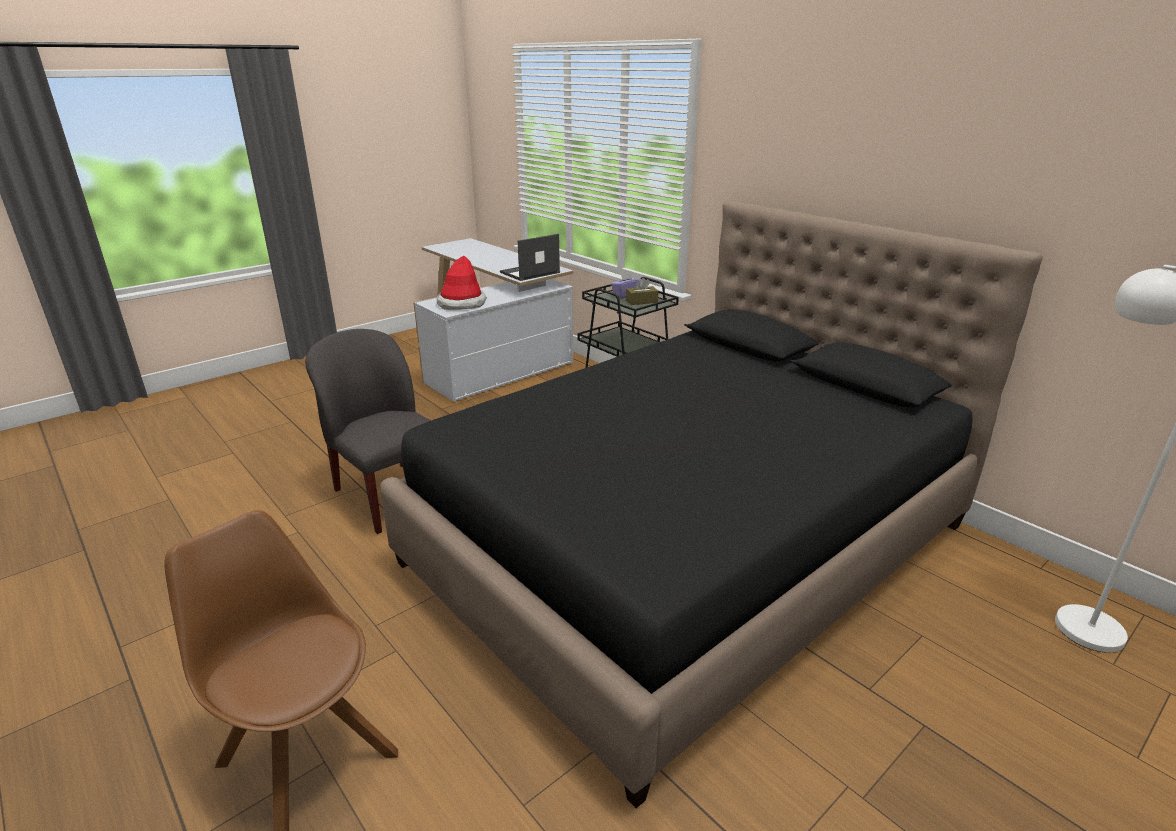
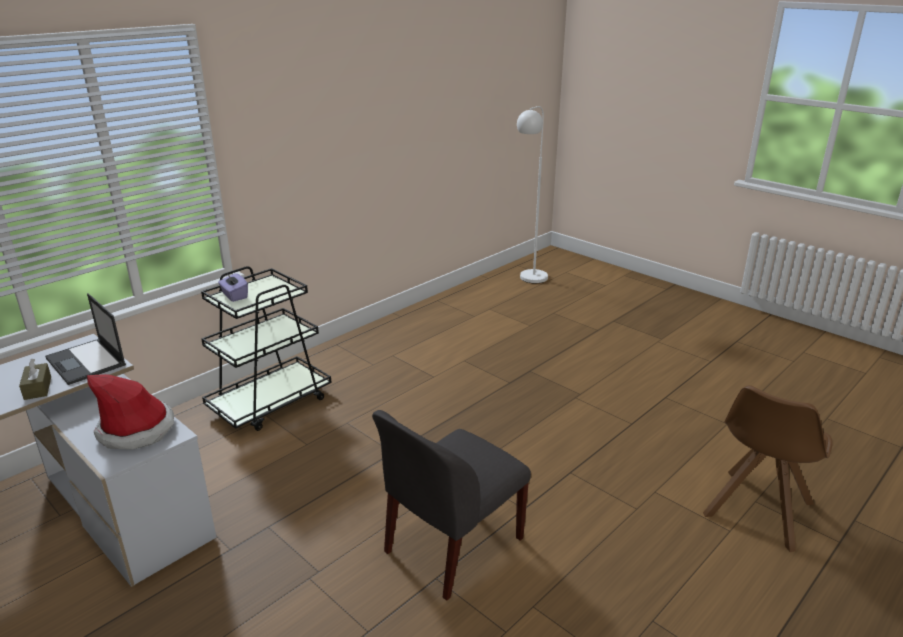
camera: 95 degrees left, 0 degrees up
(641, 301) = (261, 289): brown tissue box -> brown tissue box (38, 388)
(690, 544) = (493, 373): black bed -> none

